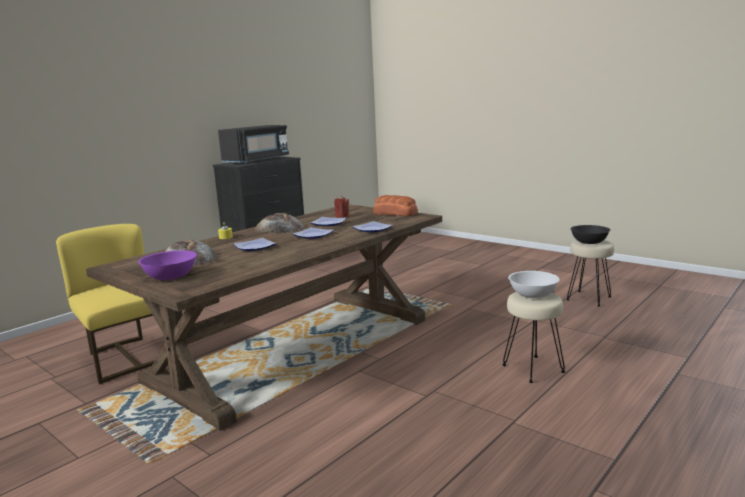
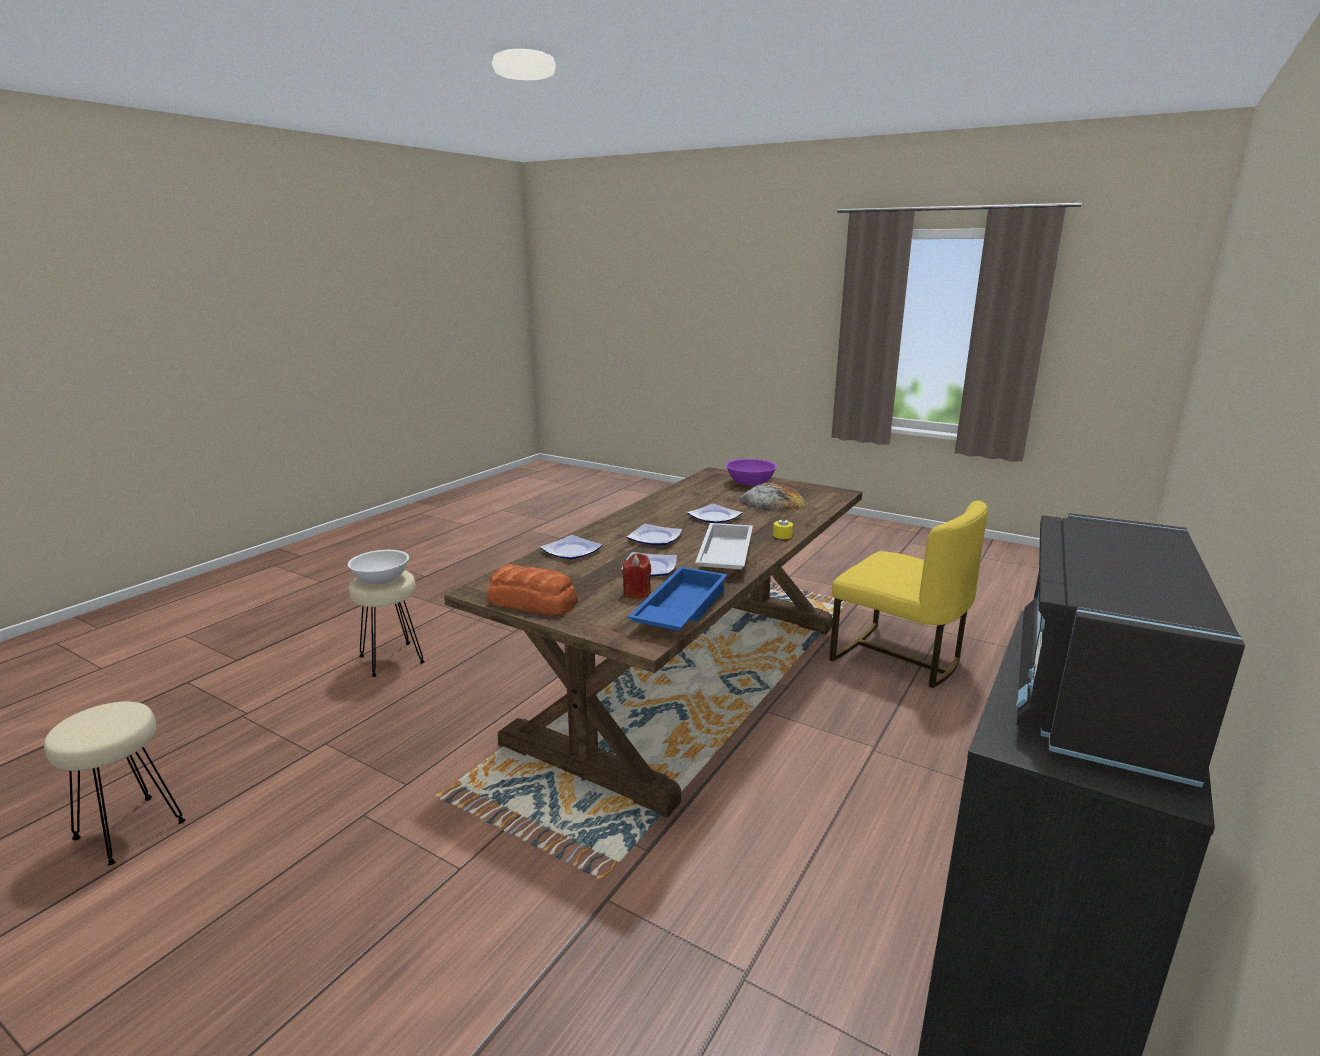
camera: 170 degrees right, 5 degrees up
(280, 228) = (723, 556): bread -> white tray
(326, 212) = (679, 609): none -> blue tray
(589, 242) = (106, 720): black bowl -> none

